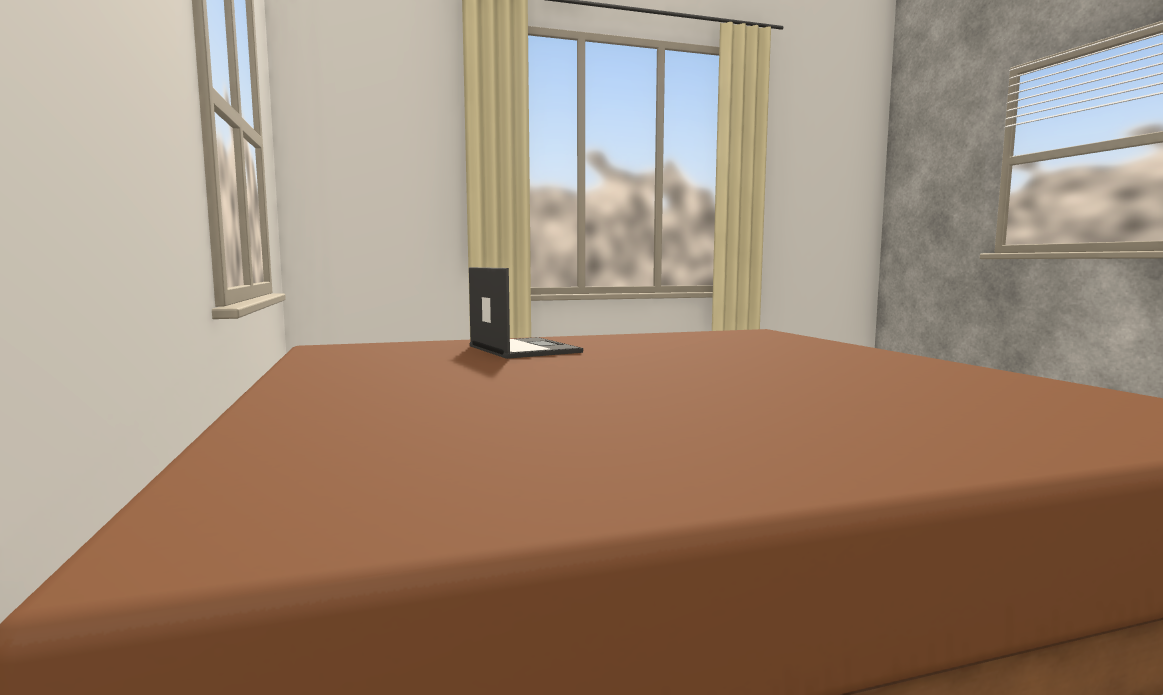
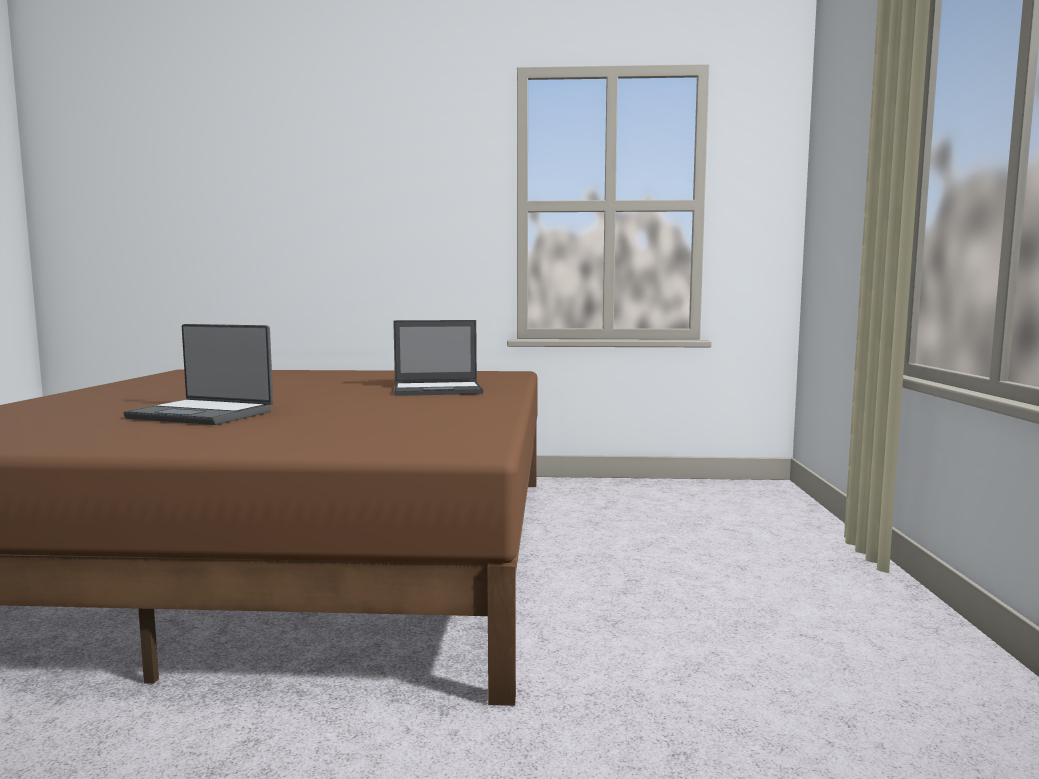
camera: 110 degrees right, 0 degrees up
(799, 371) = (203, 414): none -> laptop

